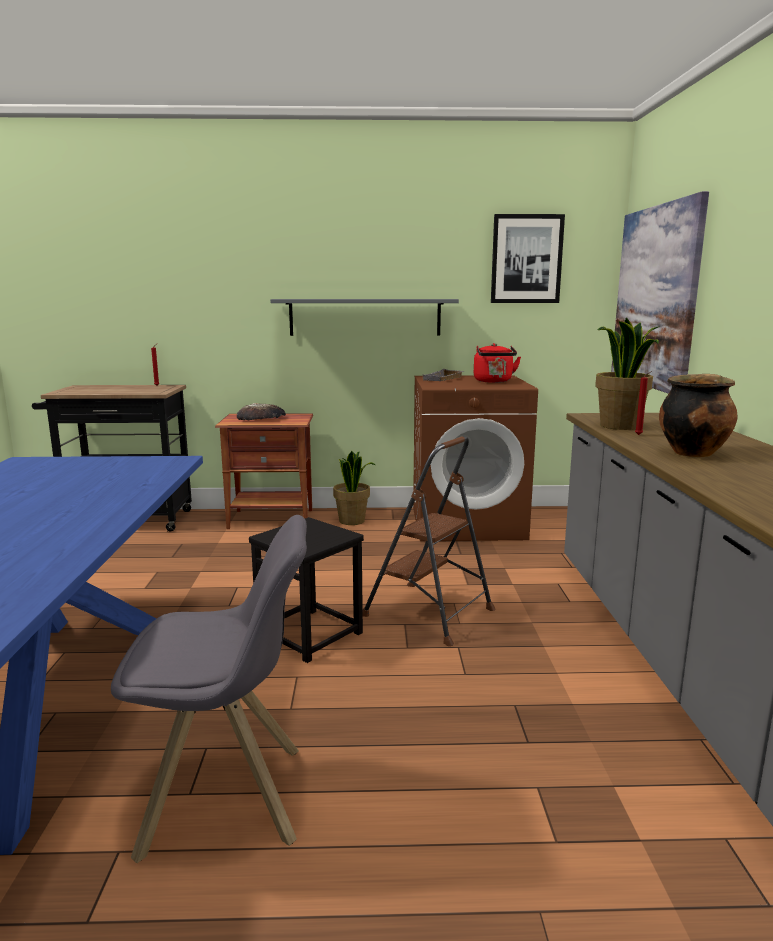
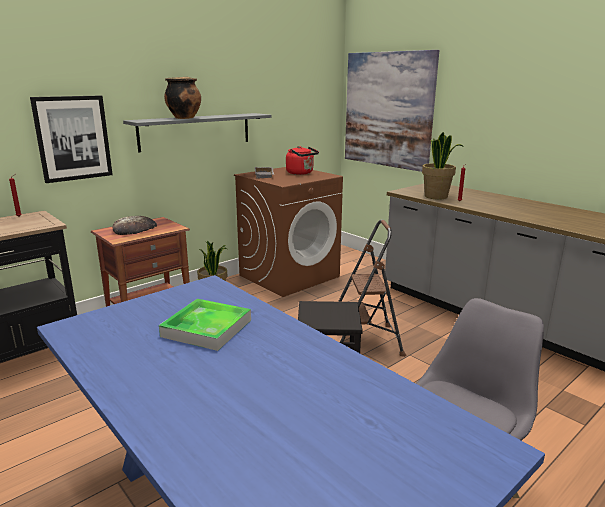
camera: 40 degrees left, 5 degrees up
(84, 485) = (207, 328): none -> tray
(526, 259) = (295, 82): picture -> picture (73, 138)
(692, 453) = (508, 208): cooking pot -> cooking pot (184, 118)

